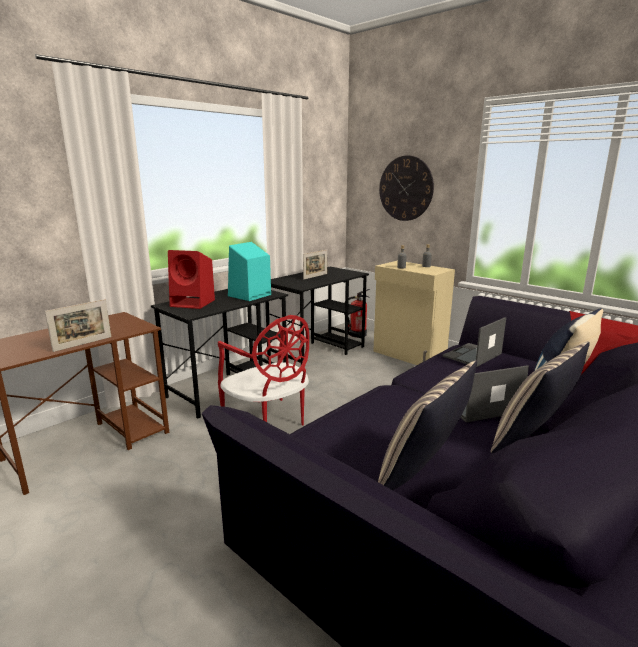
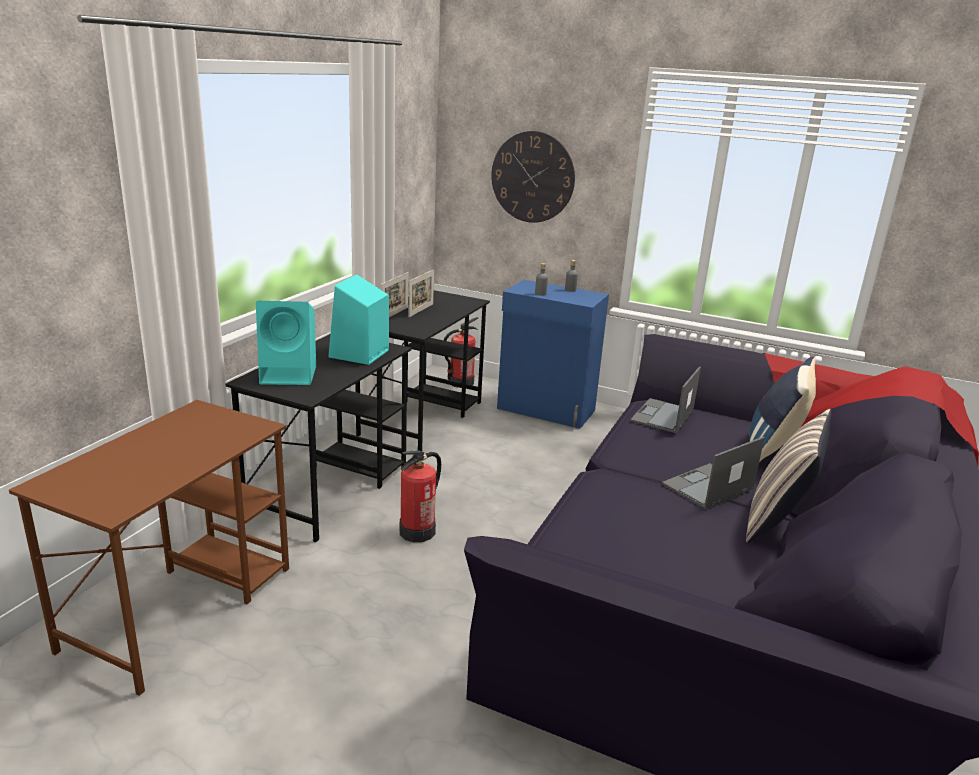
camera: 20 degrees left, 5 degrees up
(83, 344) = (201, 466): picture frame -> picture frame (394, 314)
(194, 303) = (290, 375): red speaker -> turquoise speaker
(268, 421) = (418, 531): red chair -> fire extinguisher
(409, 355) = (546, 410): beige cabinet -> blue cabinet
(422, 476) = (697, 581): pillow -> none

